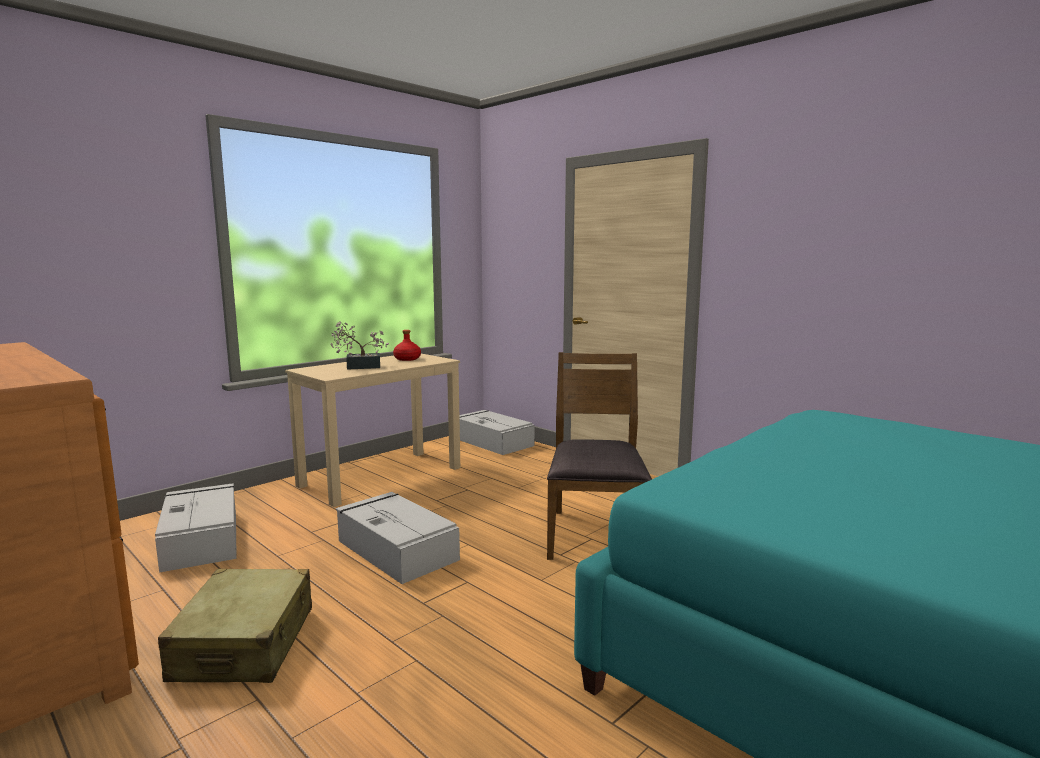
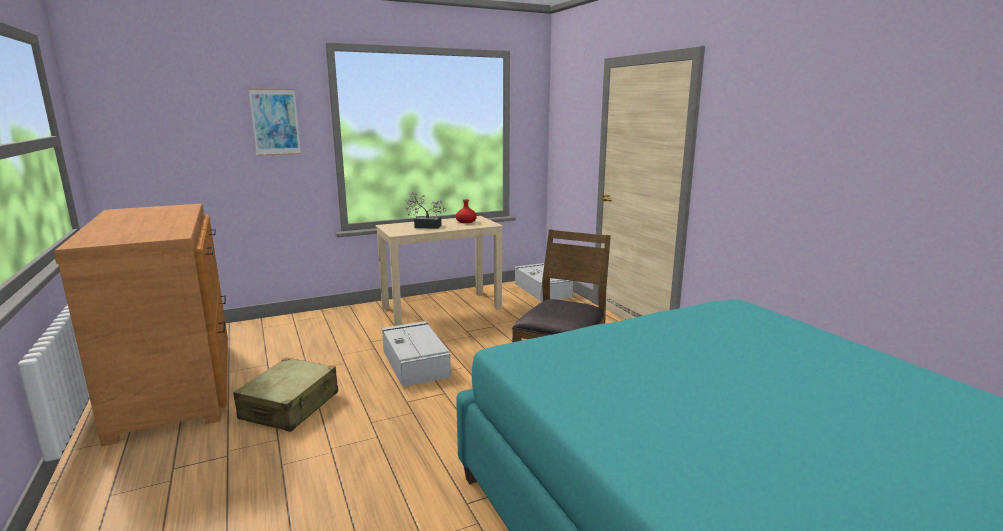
camera: 20 degrees right, 5 degrees up
(131, 223) = (275, 122): none -> picture
(201, 539) = (305, 336): grey storage box -> none

